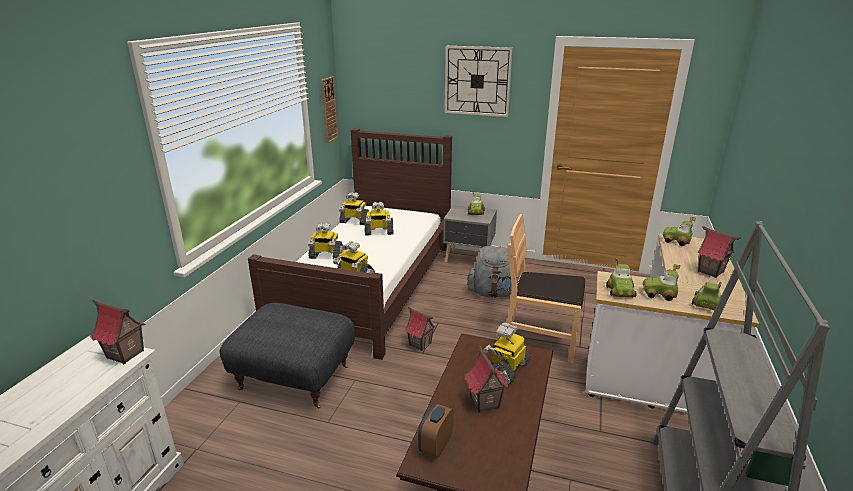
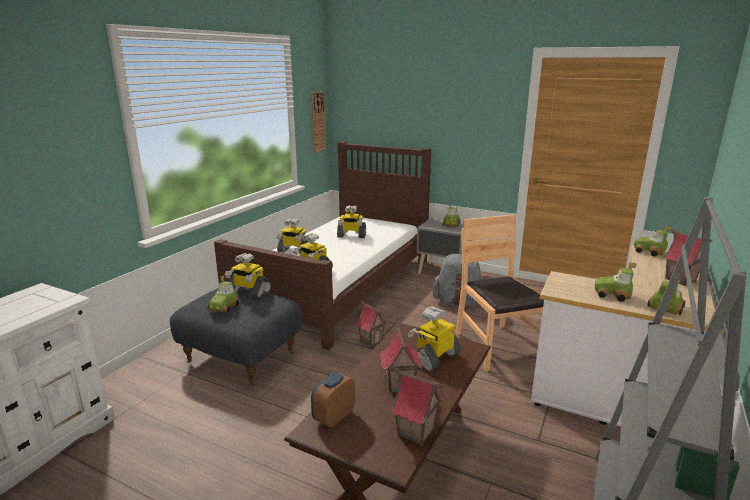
camera: 10 degrees right, 5 degrees down
(125, 355) = (61, 299): toy house -> toy house (415, 432)
(354, 221) = (332, 226): toy robot -> toy robot (249, 292)
(477, 81) = (456, 94): wall clock -> none
(540, 338) = (496, 346): brown chair -> brown chair turned 45 degrees clockwise
(621, 292) = (570, 290): toy car -> toy car (224, 307)

